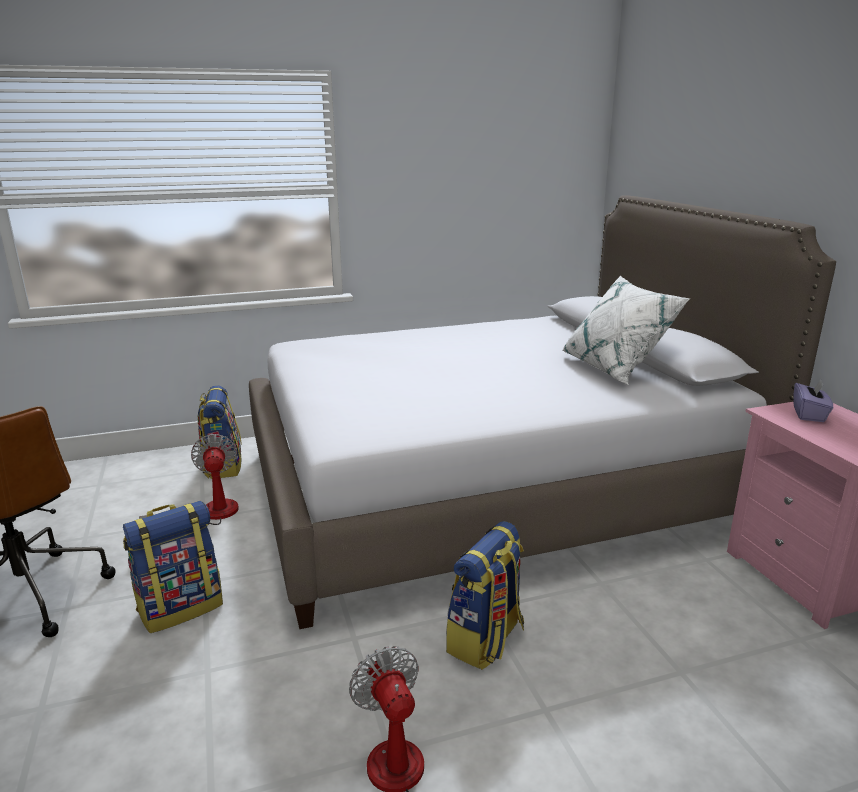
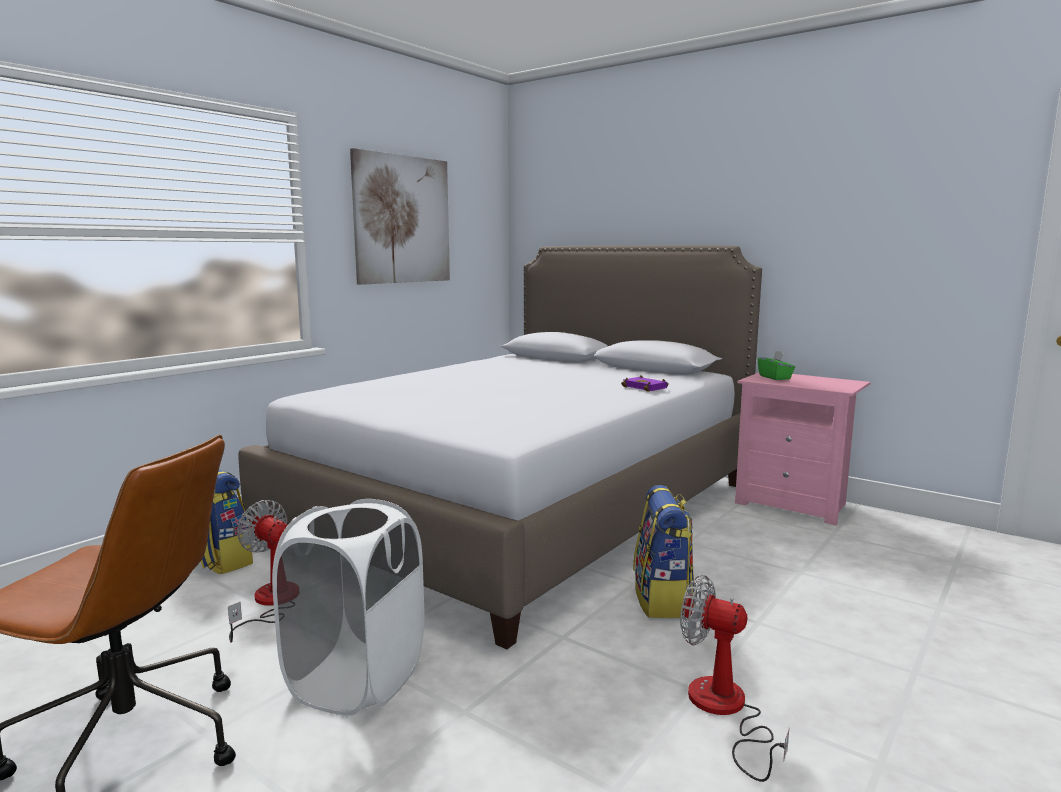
camera: 35 degrees left, 10 degrees down
(181, 607) = (357, 679): backpack -> white laundry basket
(454, 167) = (402, 220): none -> picture
(601, 398) = (646, 387): none -> purple book
(615, 368) = (618, 374): white pillow -> none
(809, 414) = (775, 377): purple tissue box -> green tissue box

